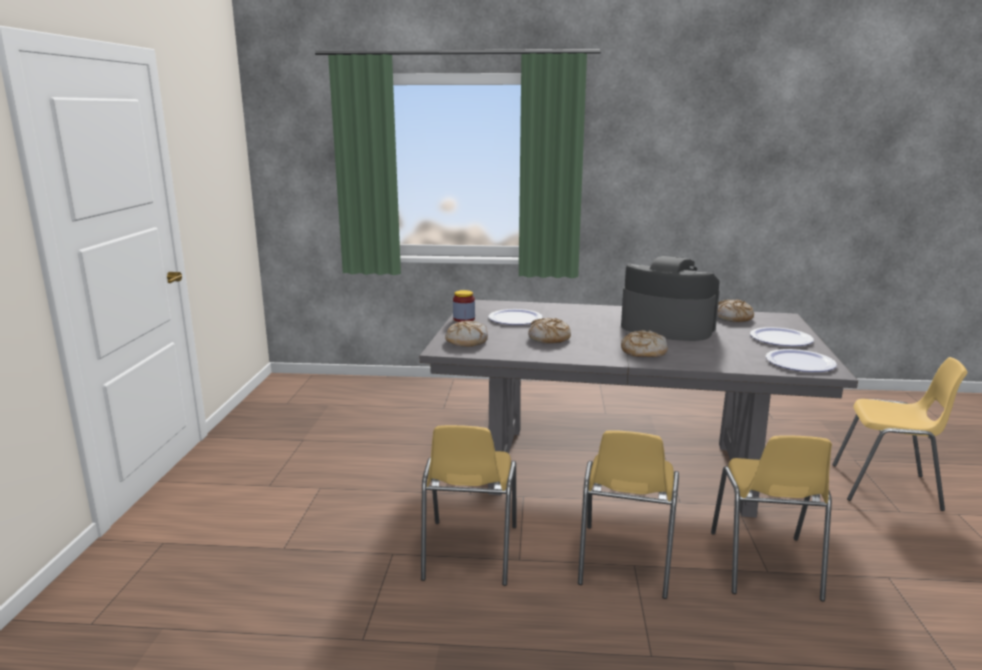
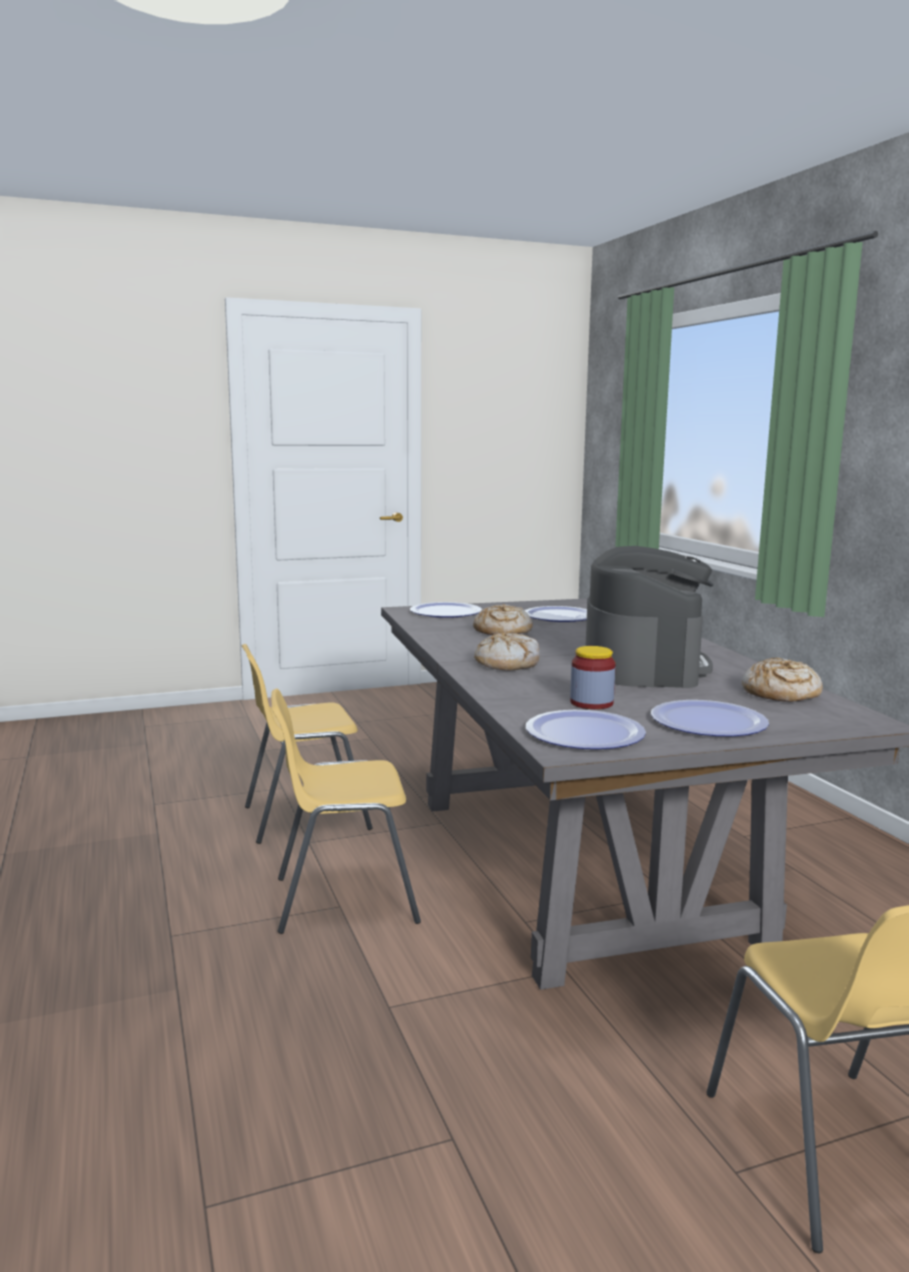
camera: 65 degrees right, 5 degrees down
(464, 319) = (524, 604): jar -> jar (591, 703)
(466, 341) = (446, 612): bread -> plate
(764, 565) = (402, 1003): yellow chair -> none

